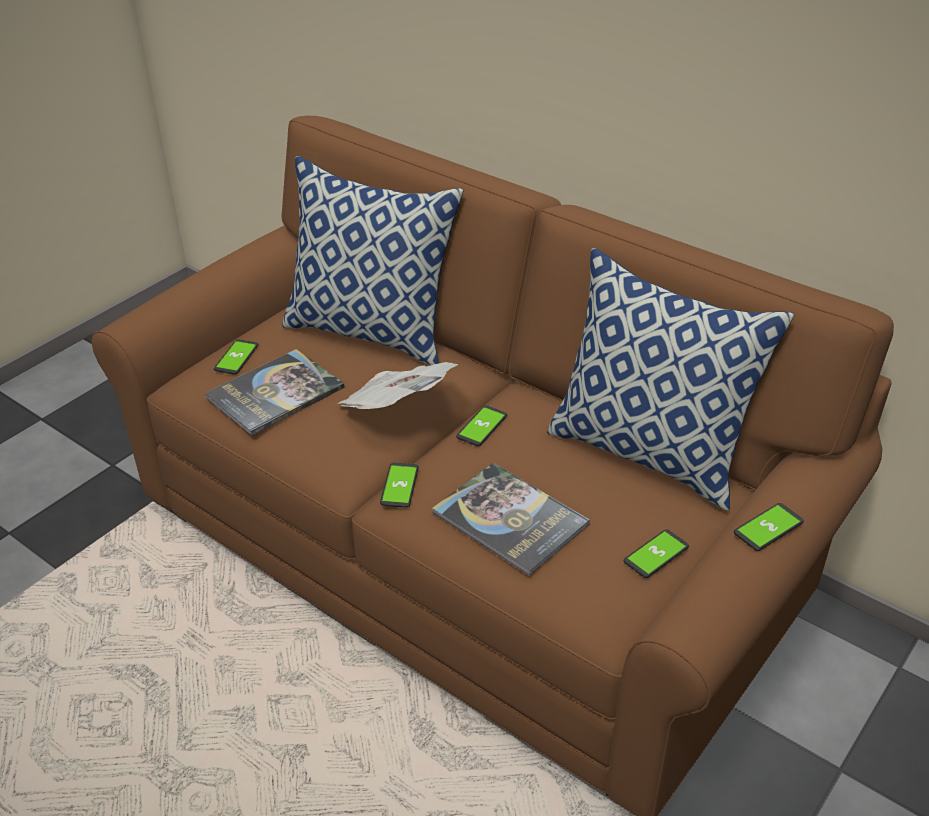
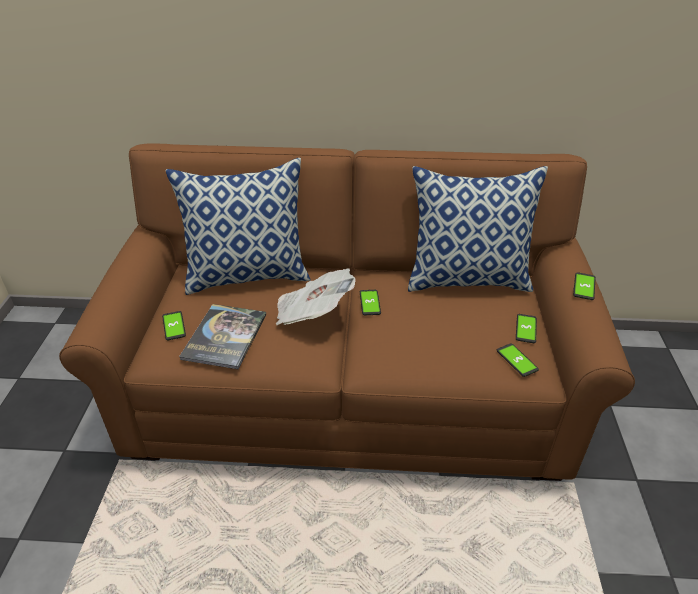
camera: 35 degrees left, 0 degrees up
(399, 486) = (359, 356): phone -> phone (516, 360)
(510, 519) = (439, 345): book -> none

